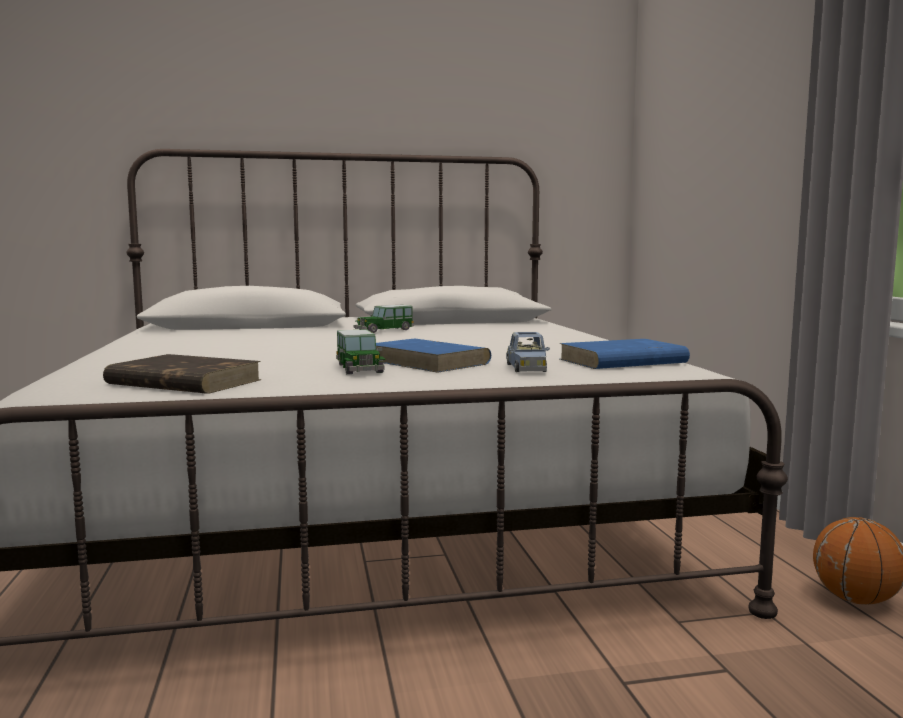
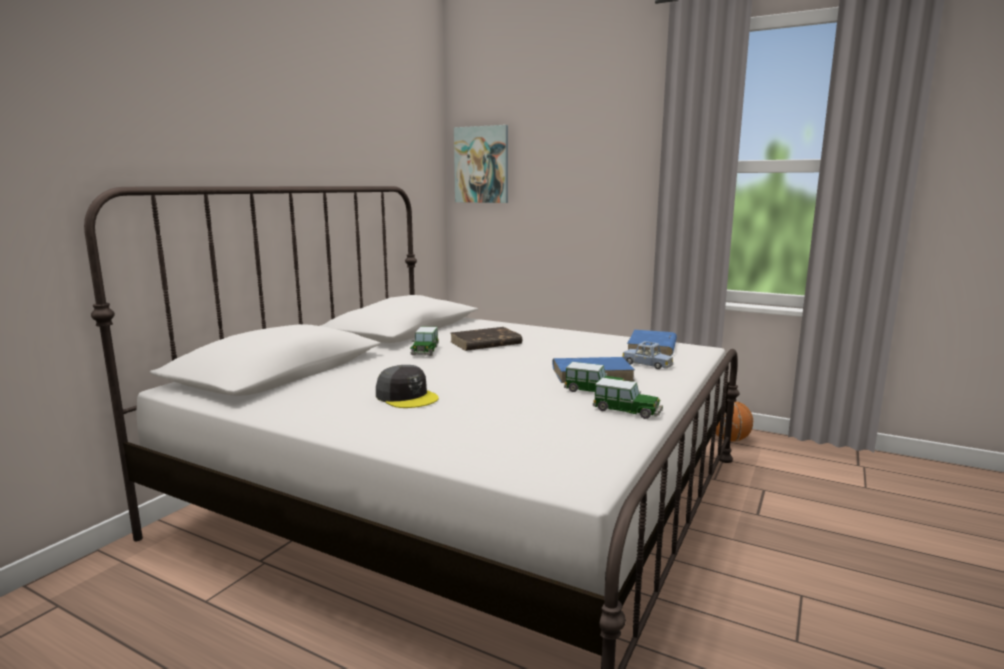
camera: 50 degrees left, 5 degrees up
(183, 382) = (580, 437): brown book -> brown book (485, 343)
(228, 344) = (407, 397): none -> grey cap
(305, 382) = (627, 411): none -> toy car
(658, 125) = (482, 165): none -> picture

